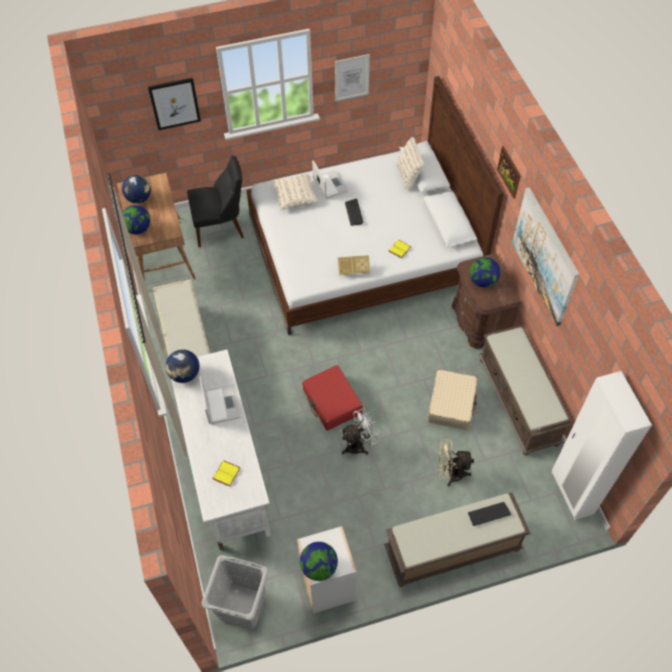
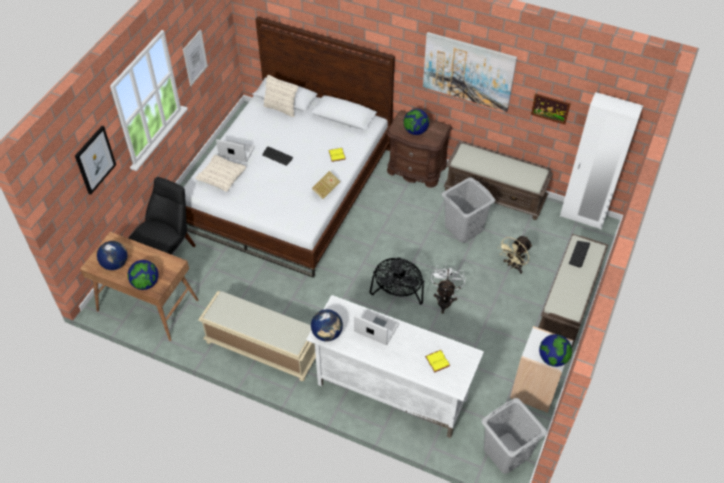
camera: 50 degrees left, 5 degrees down
(332, 402) = (396, 291): red suitcase -> black fan
(451, 404) = (463, 228): beige suitcase -> grey laundry basket
(509, 172) = (394, 36): picture -> picture (550, 108)

